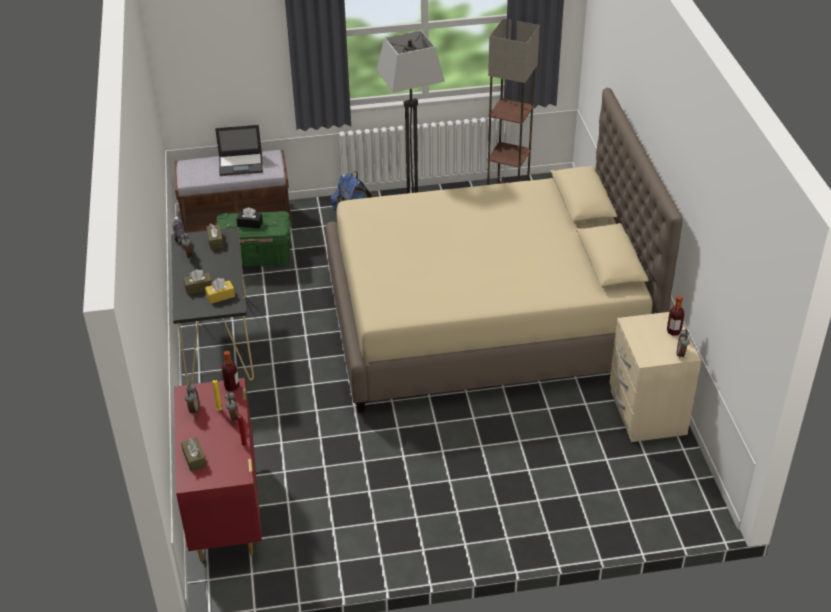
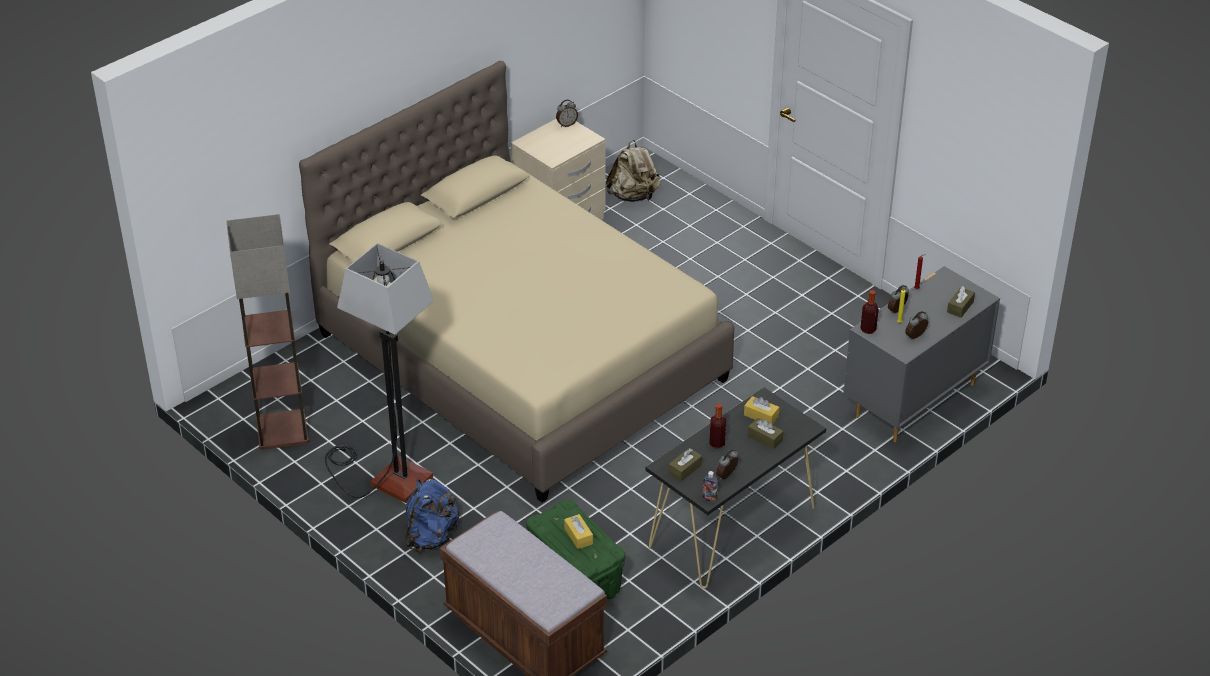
camera: 125 degrees left, 0 degrees up
(225, 509) = (913, 400): red dresser -> grey dresser
(241, 164) = (510, 557): laptop -> none
(250, 224) = (578, 536): black tissue box -> yellow tissue box
(653, 479) = (633, 196): none -> beige backpack
(673, 331) = (541, 135): bottle -> bottle (717, 443)

